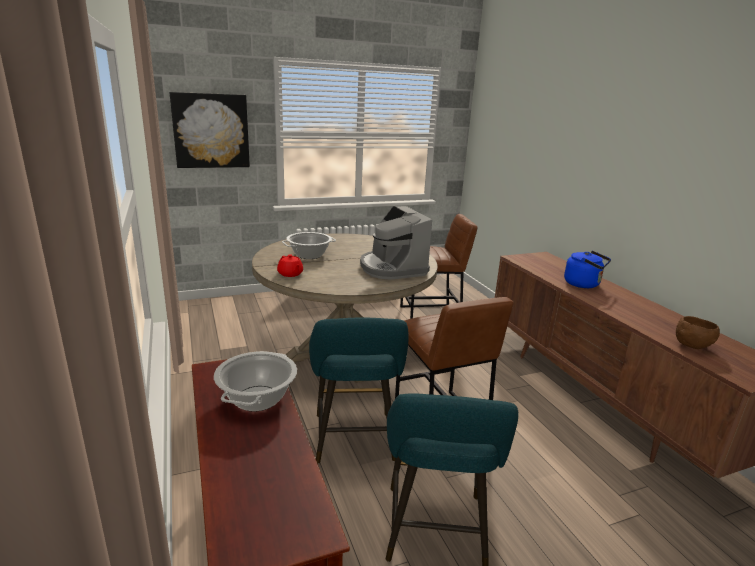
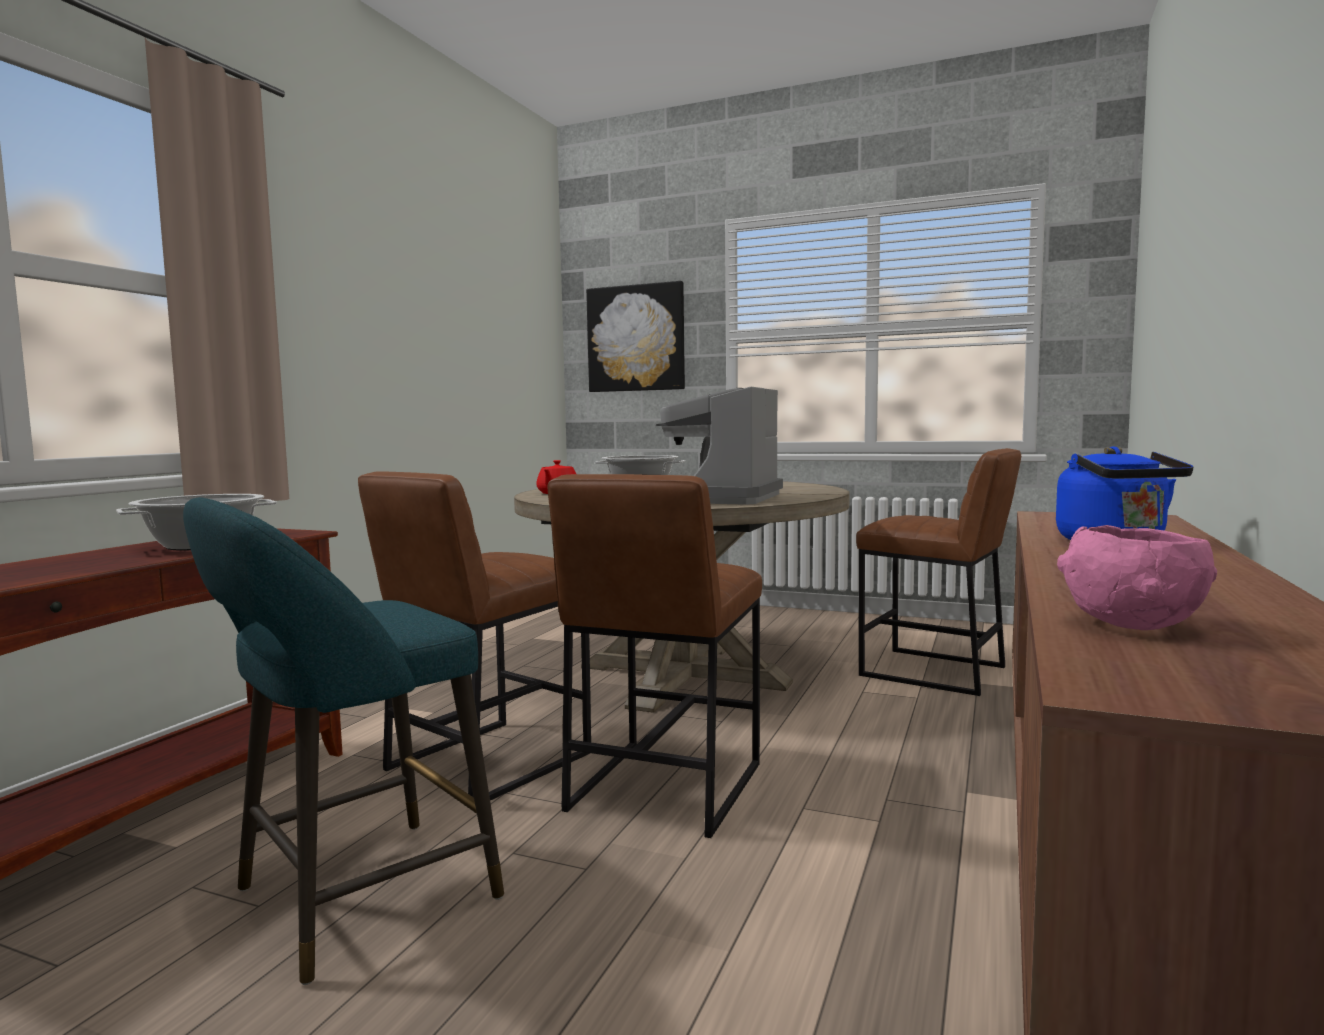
camera: 45 degrees right, 15 degrees down
(354, 441) = (486, 762): turquoise stool -> brown chair
(692, 346) = (1133, 626): brown bowl -> pink bowl

